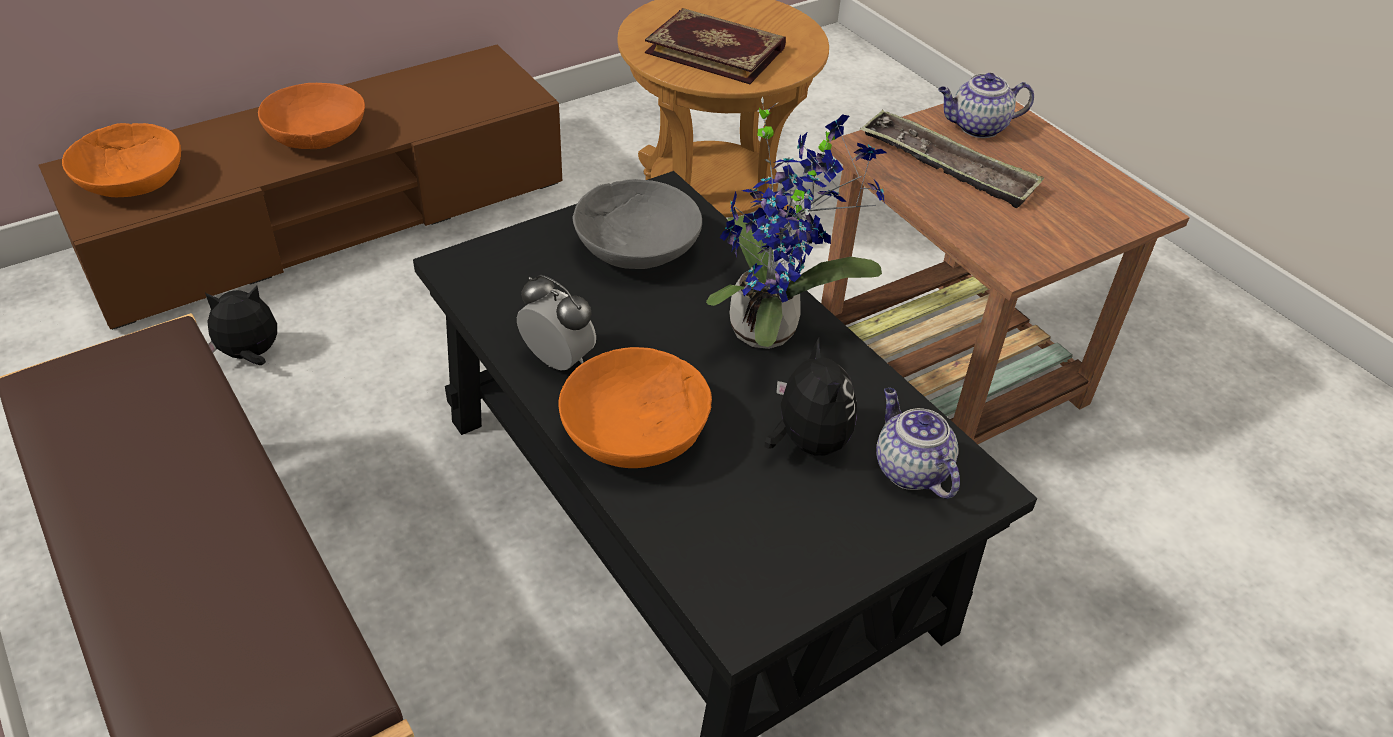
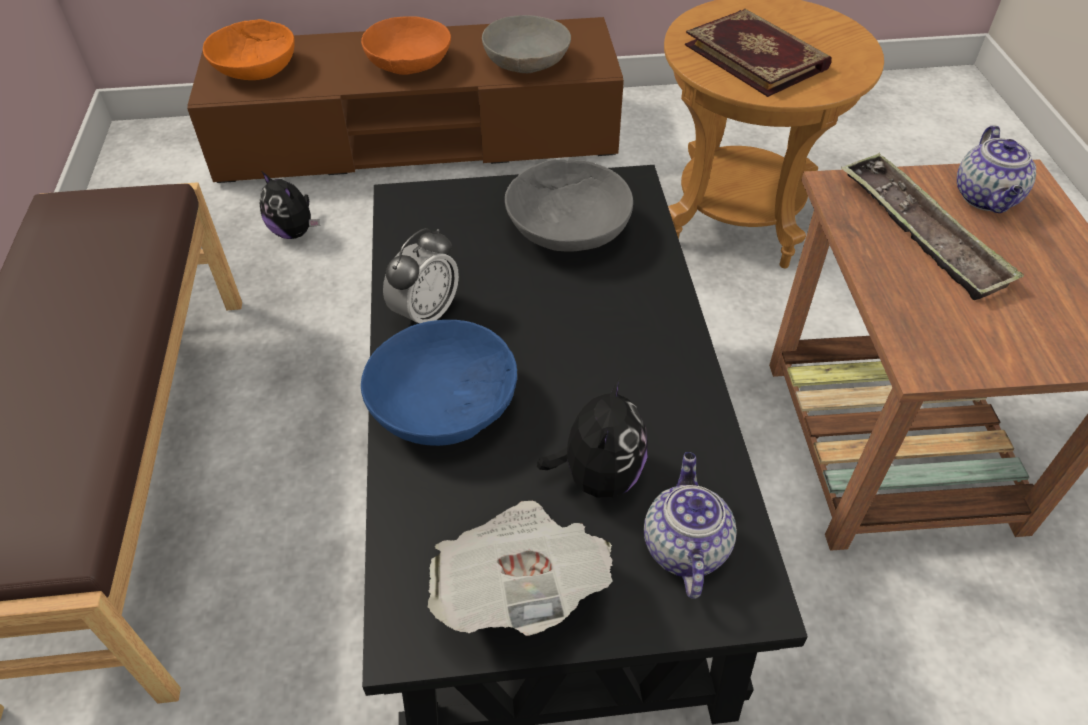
camera: 30 degrees right, 5 degrees up
(250, 355) = (294, 232): plush toy -> plush toy turned 150 degrees counterclockwise
(448, 107) = (527, 62): none -> grey bowl
(558, 360) = (425, 313): alarm clock -> alarm clock turned 60 degrees clockwise
(634, 432) = (444, 404): orange bowl -> blue bowl
(771, 327) = (643, 345): potted plant -> none
(804, 548) = (519, 586): none -> newspaper
(977, 127) = (986, 199): teapot -> teapot turned 105 degrees counterclockwise

